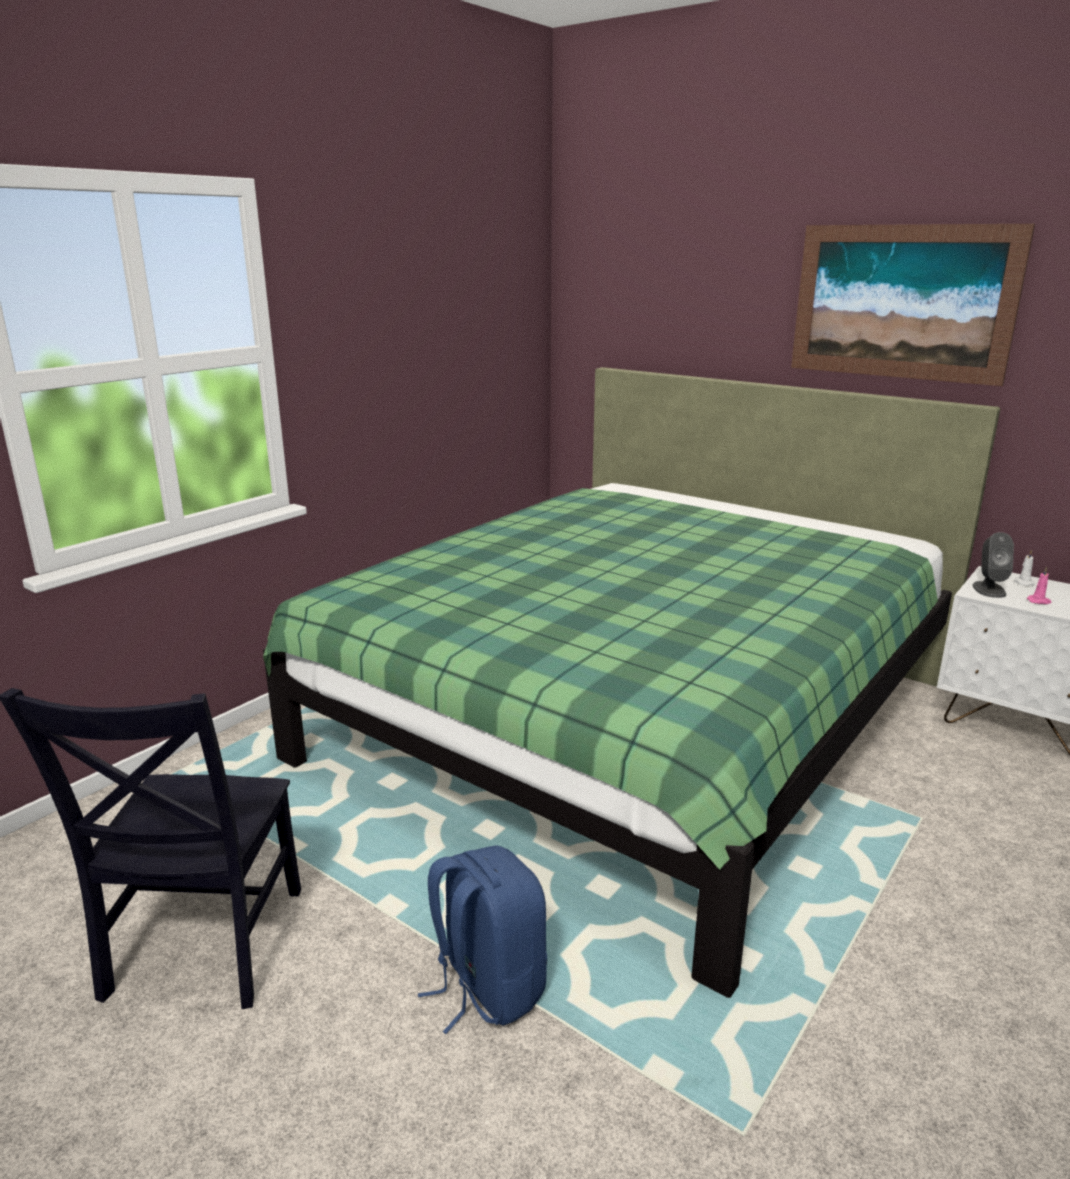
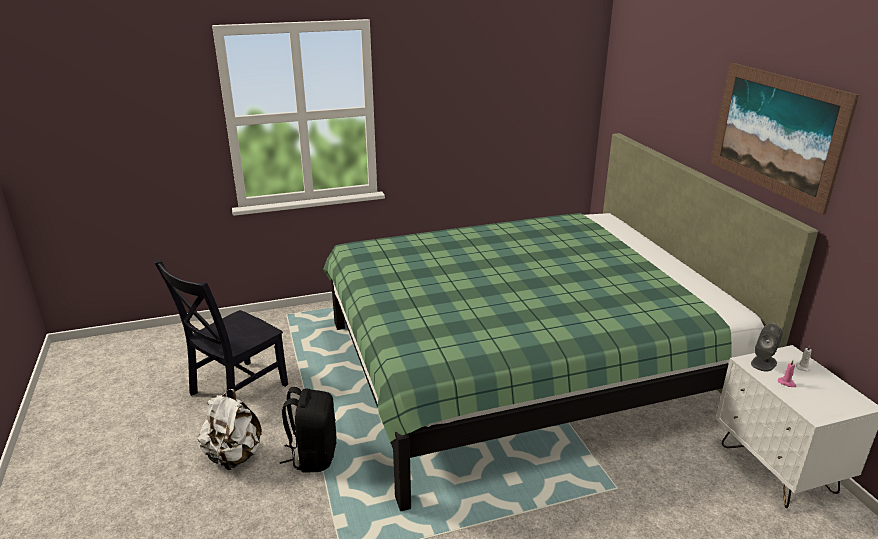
camera: 35 degrees right, 5 degrees up
(335, 1072) = (234, 457): none -> white backpack
(486, 987) = (313, 456): blue backpack -> black backpack

